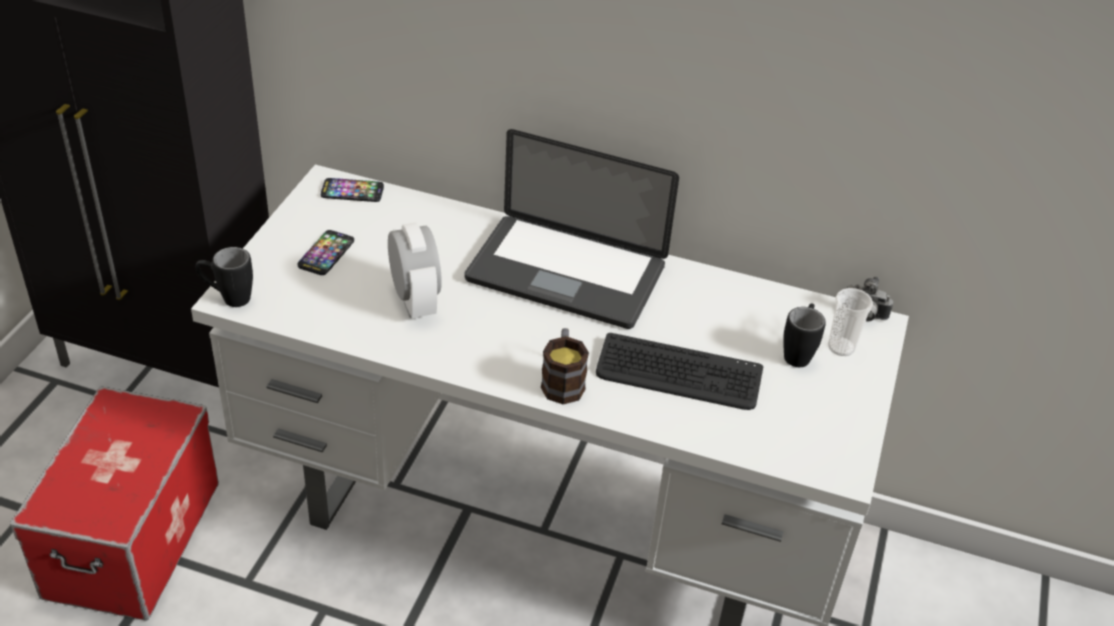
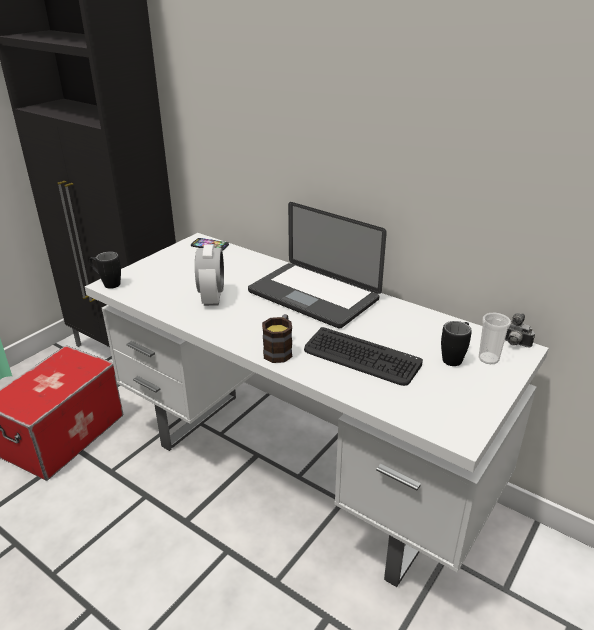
camera: 20 degrees right, 10 degrees down
(326, 254) = (176, 270): phone -> none

